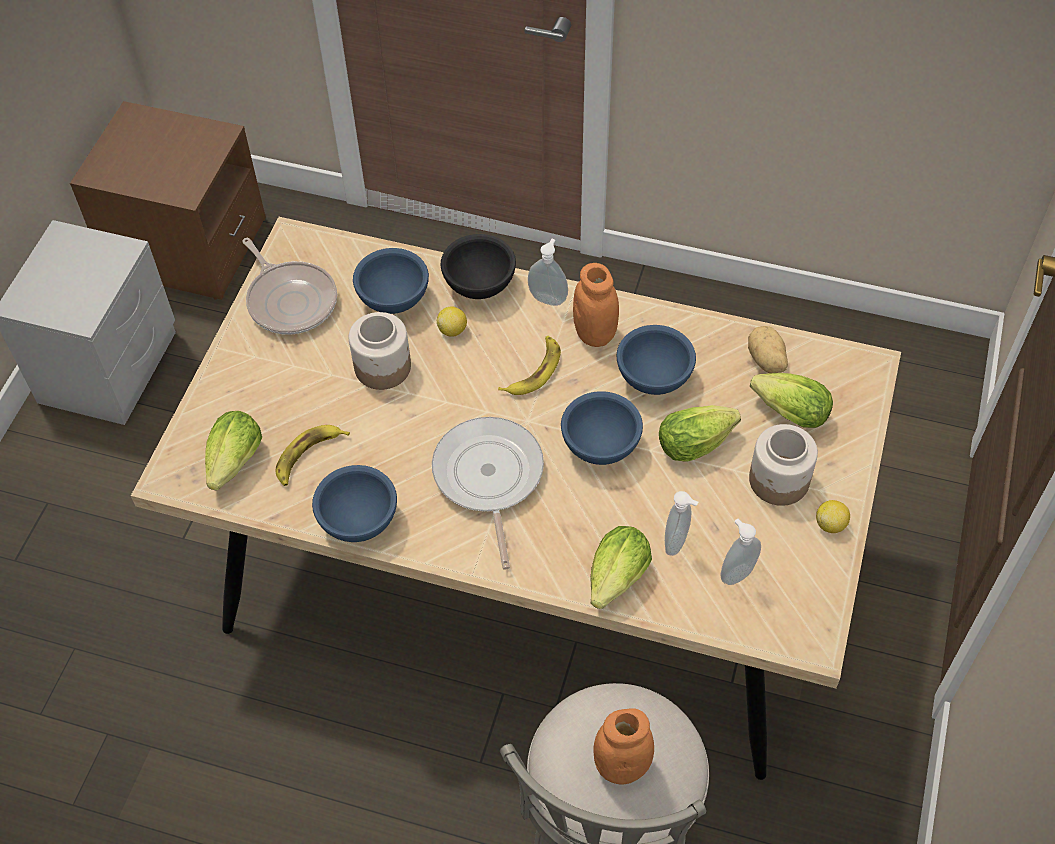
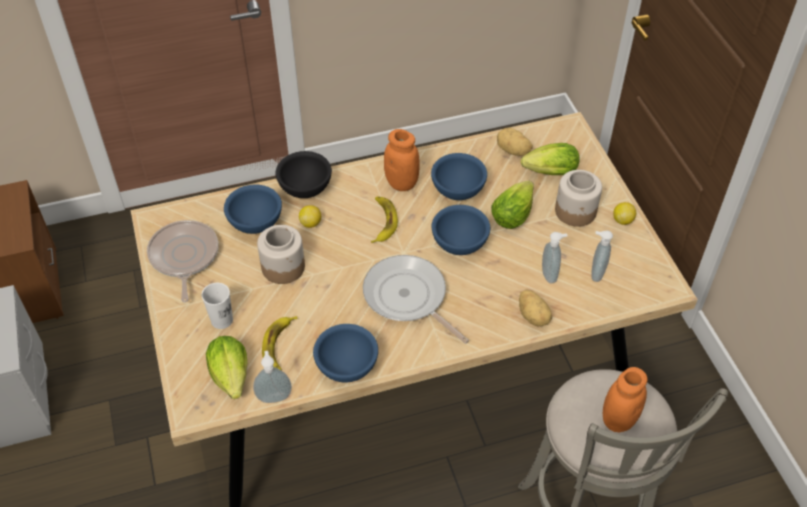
camera: 35 degrees left, 5 degrees down
(274, 394) = (222, 320): none -> white cup
(290, 300) = (184, 257): frying pan -> frying pan turned 120 degrees counterclockwise
(548, 298) = (355, 176): soap dispenser -> soap dispenser (274, 396)
(615, 582) = (534, 316): lettuce -> potato

